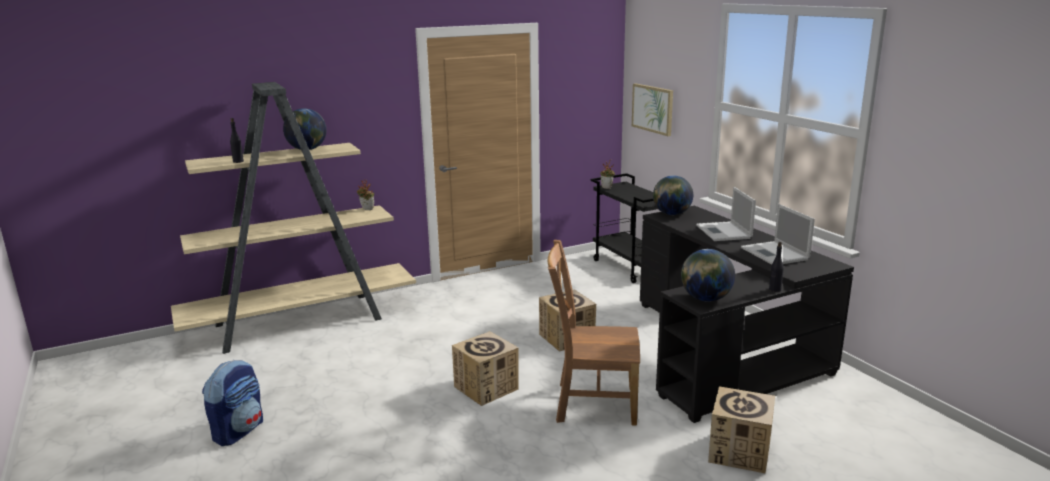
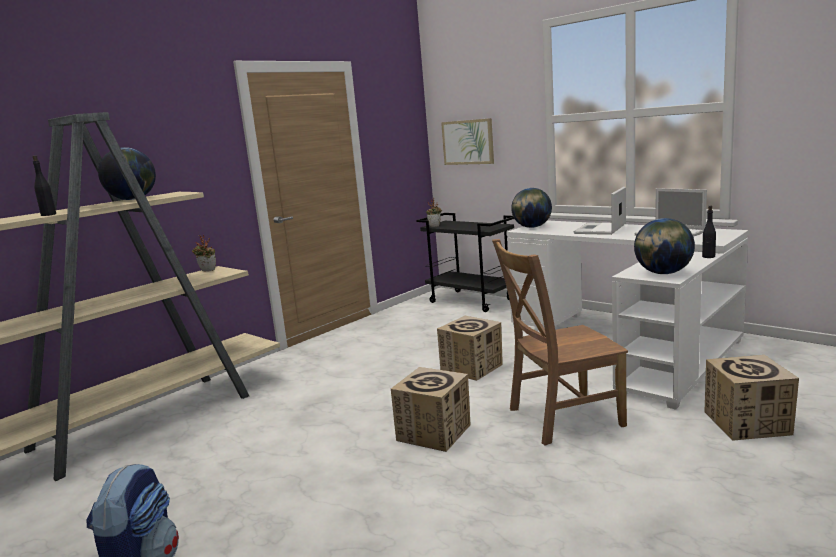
camera: 20 degrees left, 5 degrees down
(724, 232) = (600, 229): laptop -> laptop turned 60 degrees clockwise
(726, 351) = (630, 344): black desk -> white desk

